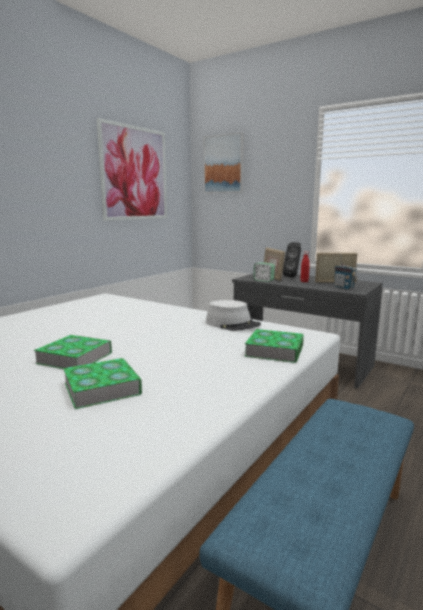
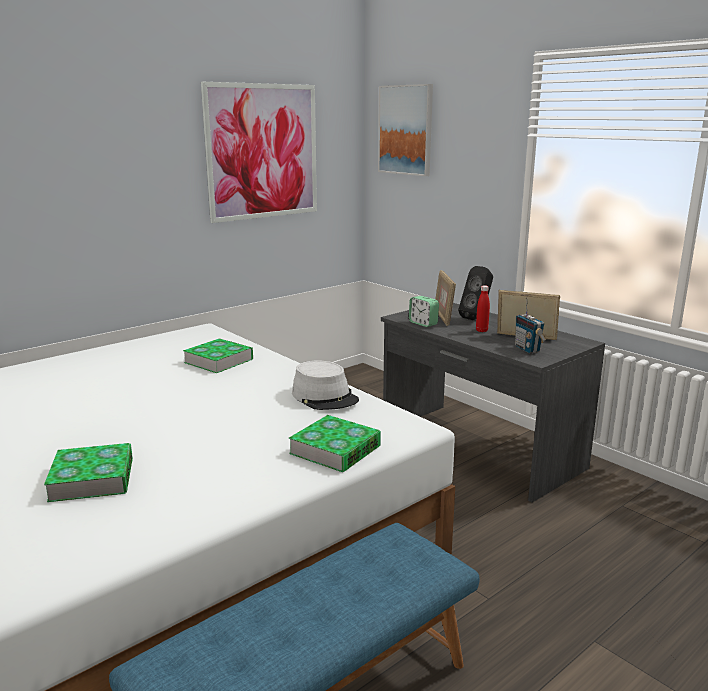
camera: 15 degrees right, 5 degrees up
(75, 358) = (95, 431): book -> book (219, 361)

